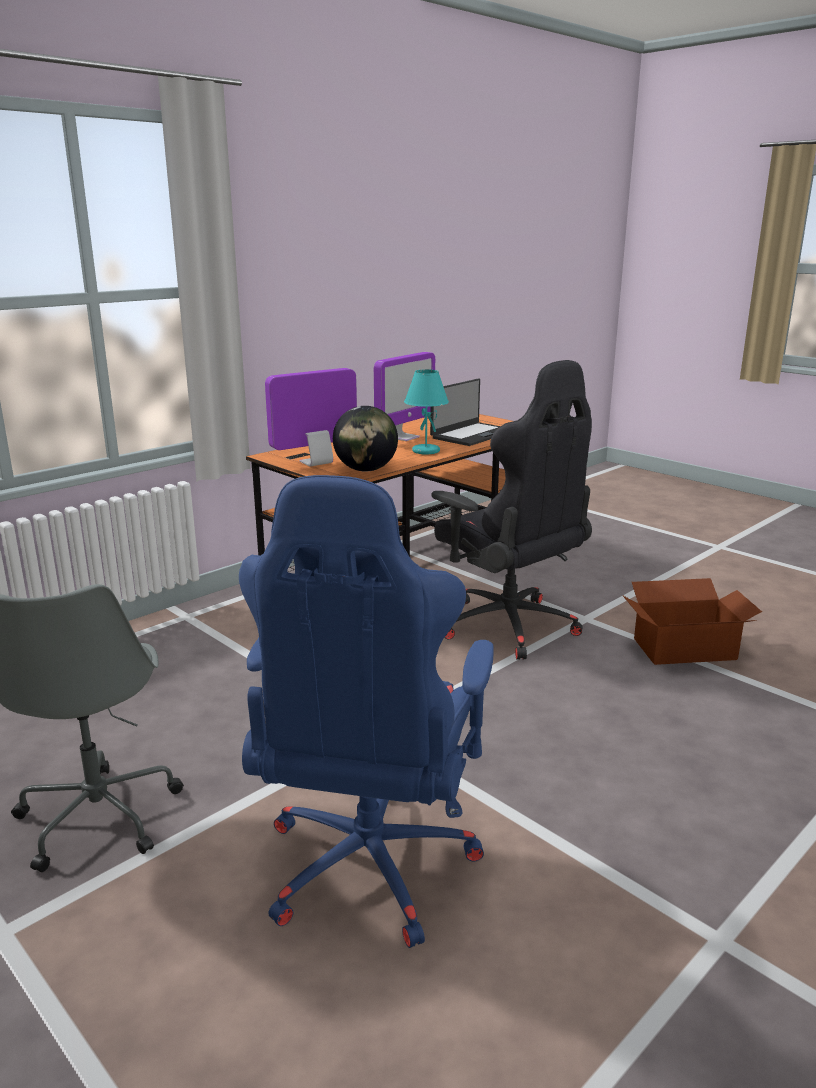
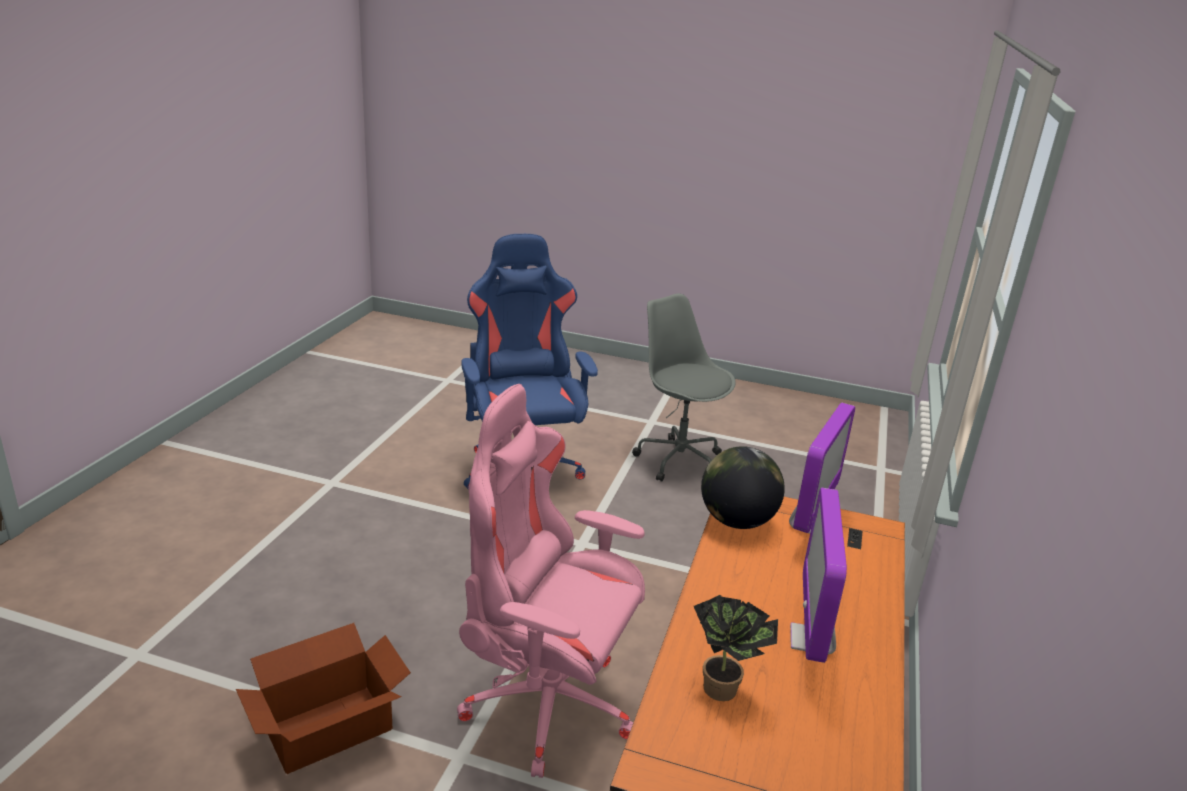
camera: 150 degrees right, 5 degrees up
(425, 451) = (728, 594): turquoise table lamp -> none
(472, 435) = (725, 688): laptop -> potted plant
(507, 625) = (551, 706): black office chair -> pink office chair

